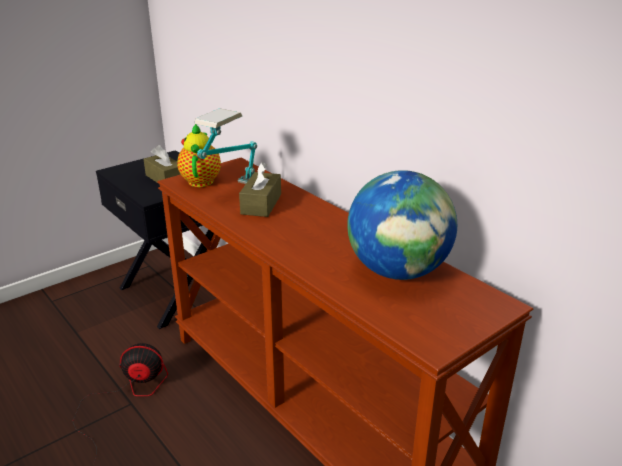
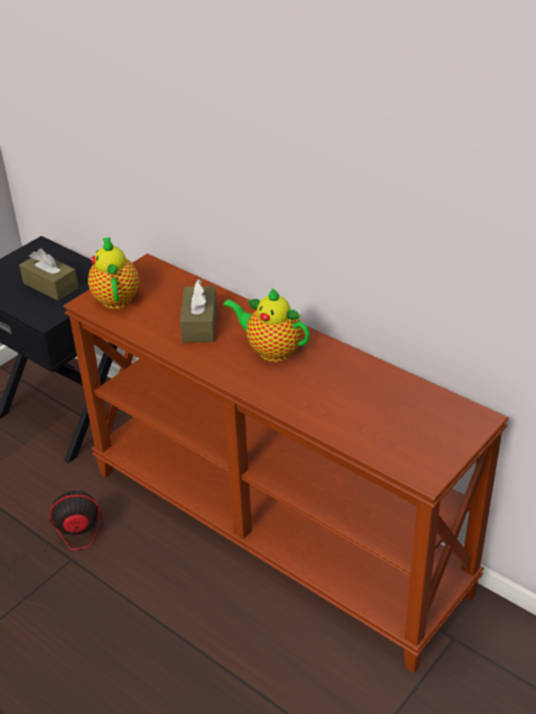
camera: 10 degrees left, 10 degrees up
(232, 191) = (159, 310): table lamp -> none
(315, 228) = (271, 350): none -> teapot
(398, 271) = (372, 394): globe -> none

